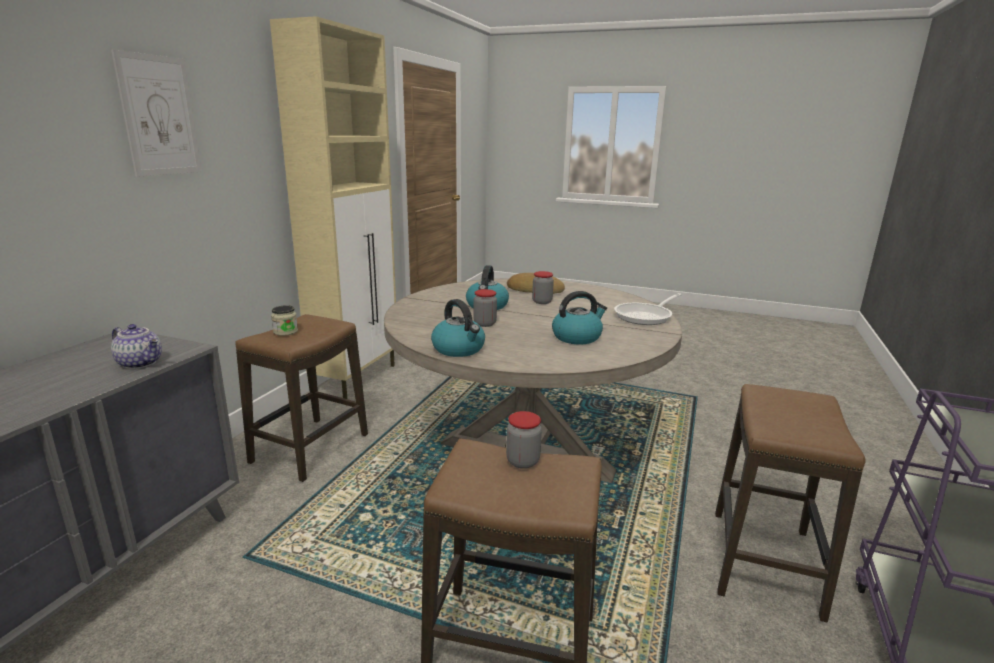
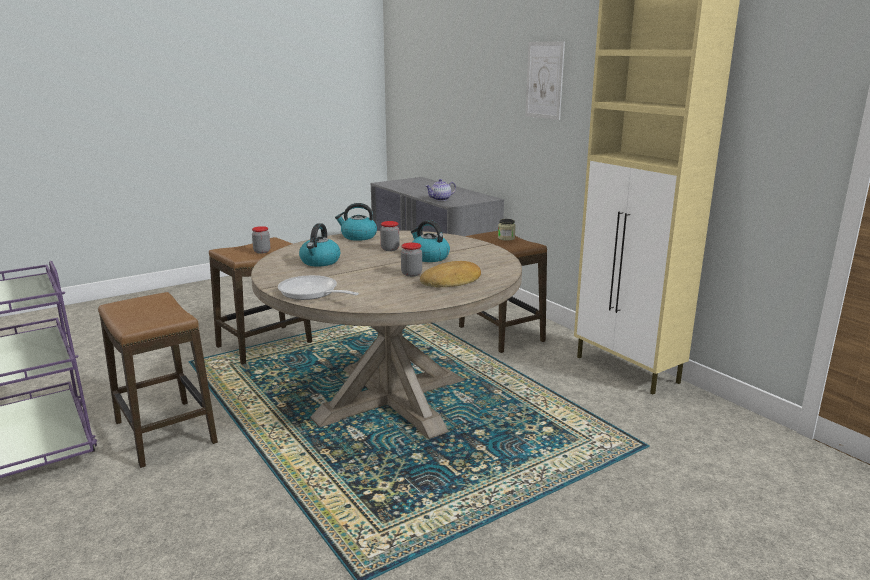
camera: 125 degrees right, 0 degrees up
(646, 316) = (311, 293): frying pan -> frying pan turned 45 degrees counterclockwise

